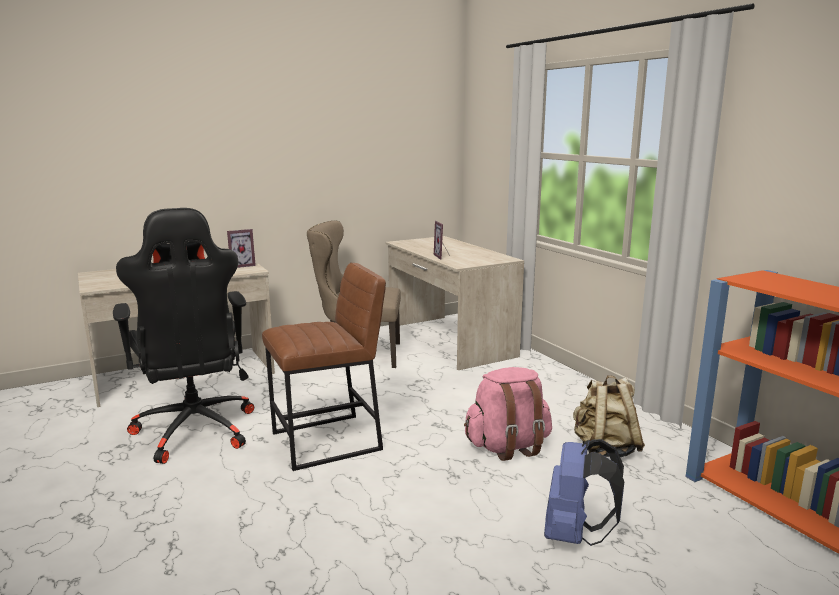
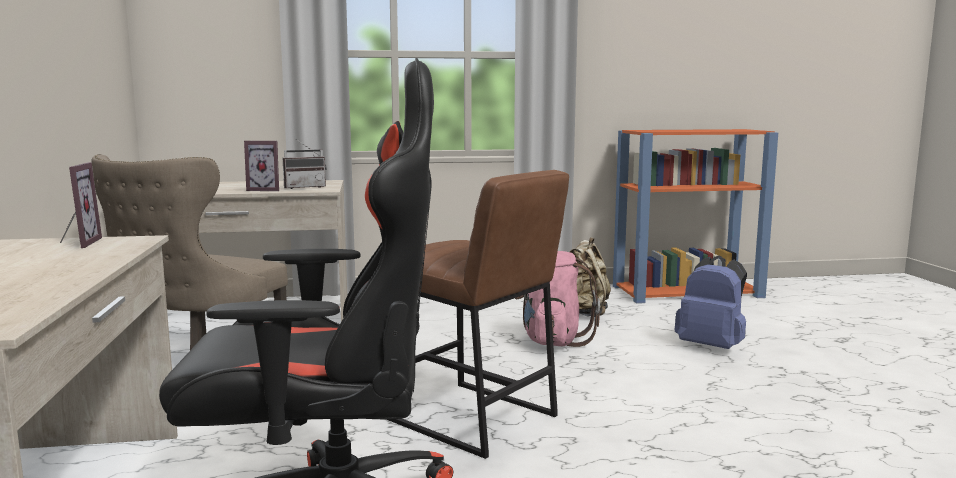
camera: 70 degrees left, 5 degrees down
(328, 441) = (473, 418): brown chair -> brown chair turned 135 degrees clockwise
(466, 260) = (304, 187): none -> radio

